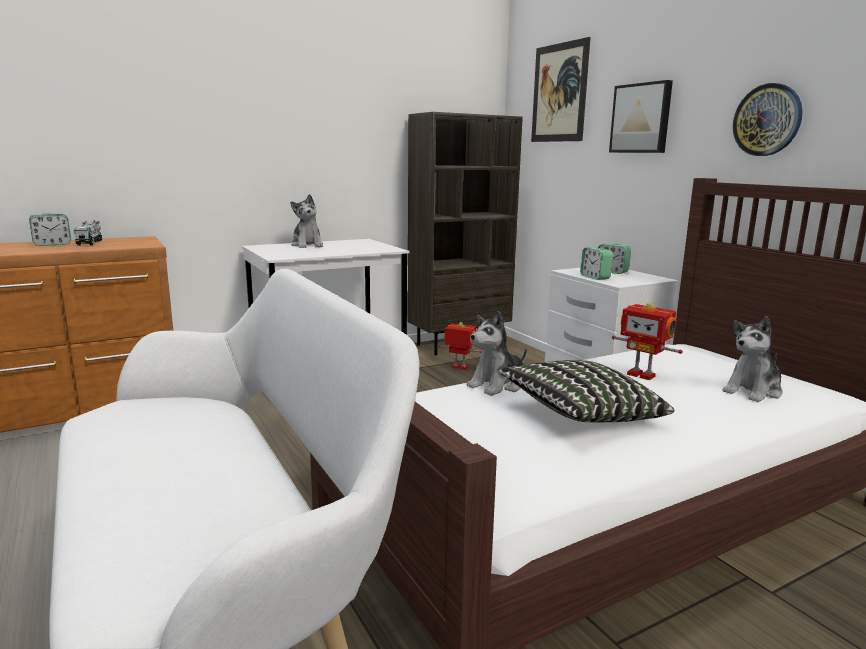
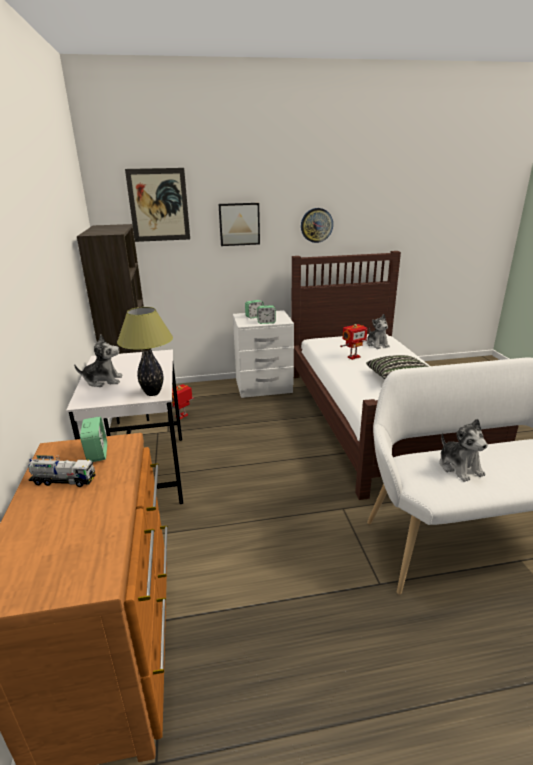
camera: 70 degrees left, 10 degrees up
(52, 244) = (53, 508): alarm clock -> alarm clock (97, 453)
(282, 255) = (153, 393): none -> table lamp
(498, 385) = (357, 388): plush toy -> plush toy (459, 467)

